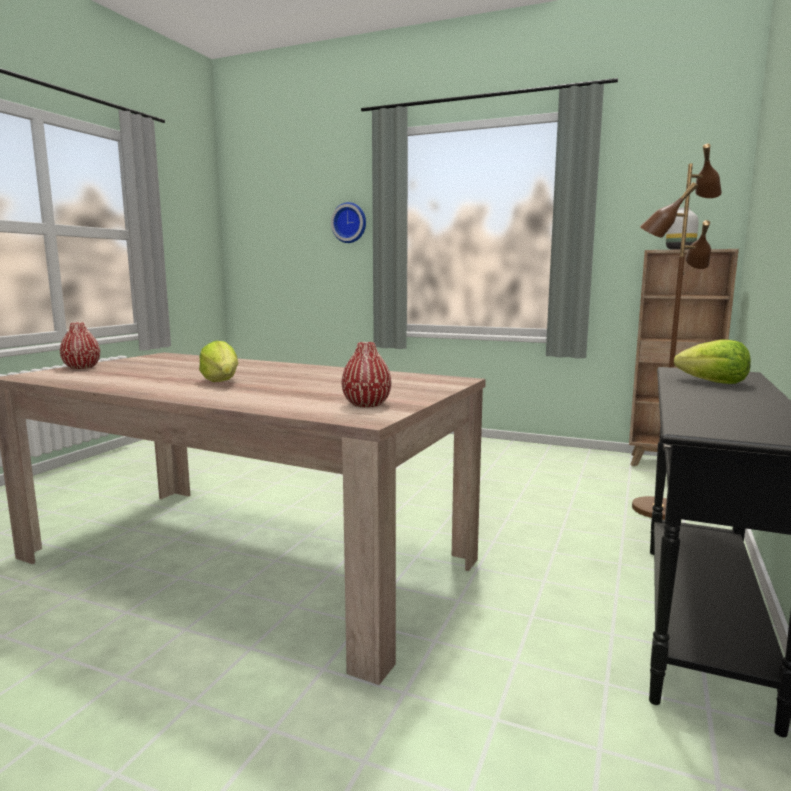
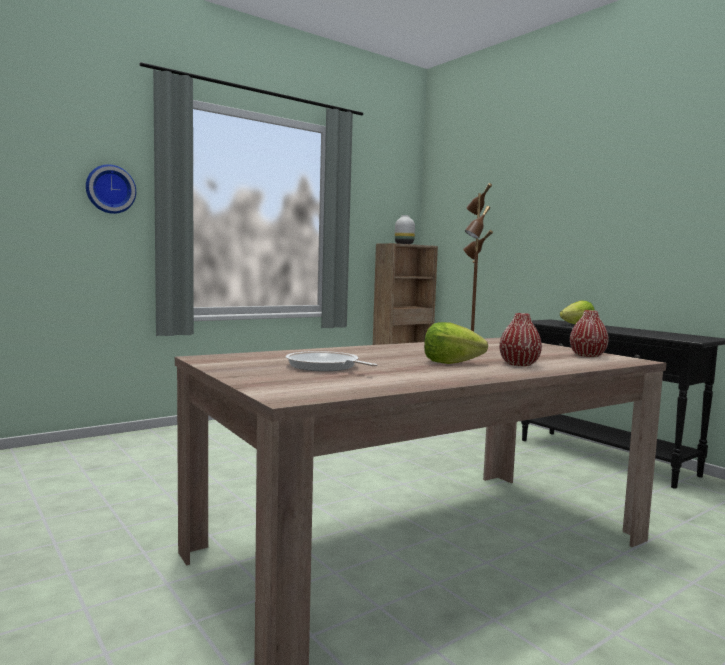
camera: 60 degrees left, 5 degrees down
(82, 367) = (258, 380): red vase -> red vase (519, 364)
(154, 368) = (325, 366): none -> frying pan

